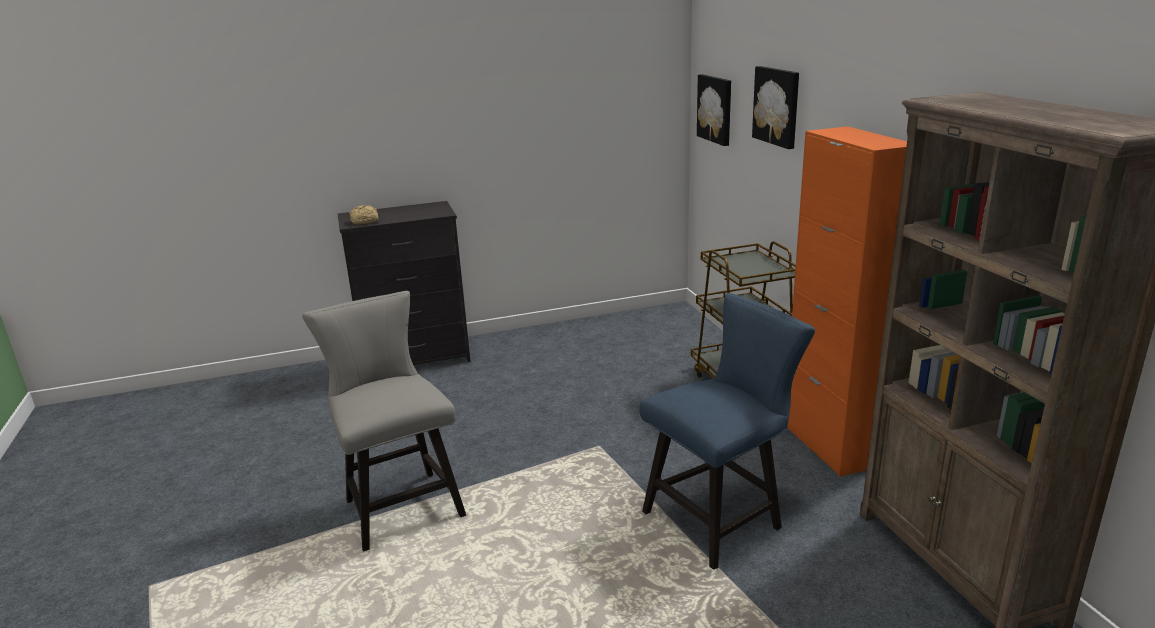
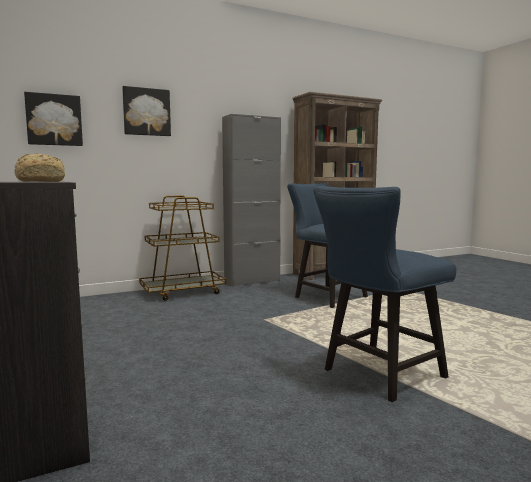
camera: 100 degrees left, 15 degrees down
(399, 504) = (377, 375): grey chair -> blue chair
(829, 445) = (252, 281): orange cabinet -> grey cabinet

